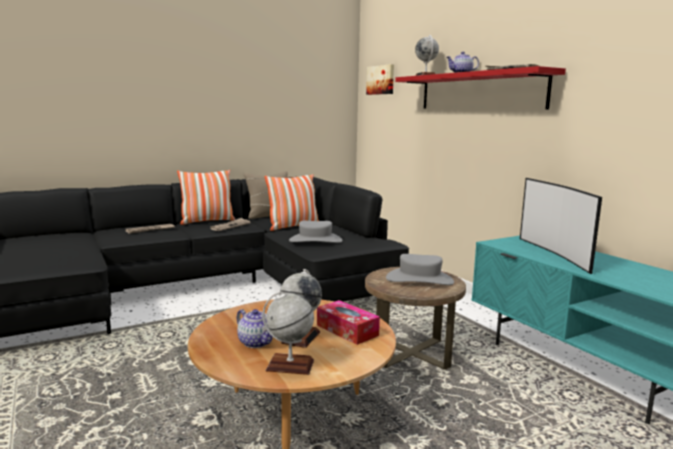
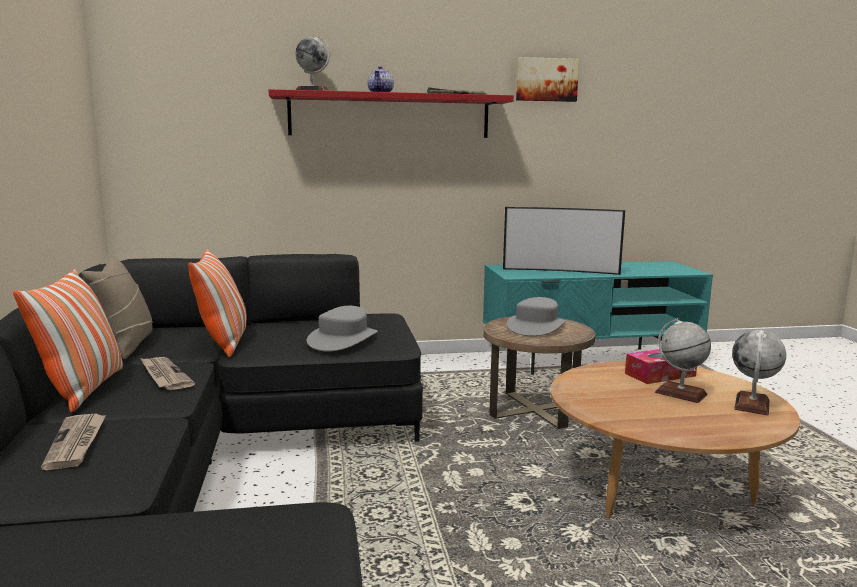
camera: 70 degrees left, 0 degrees up
(256, 342) = (698, 413): teapot -> none
(381, 80) = (171, 88): picture -> picture (546, 80)

